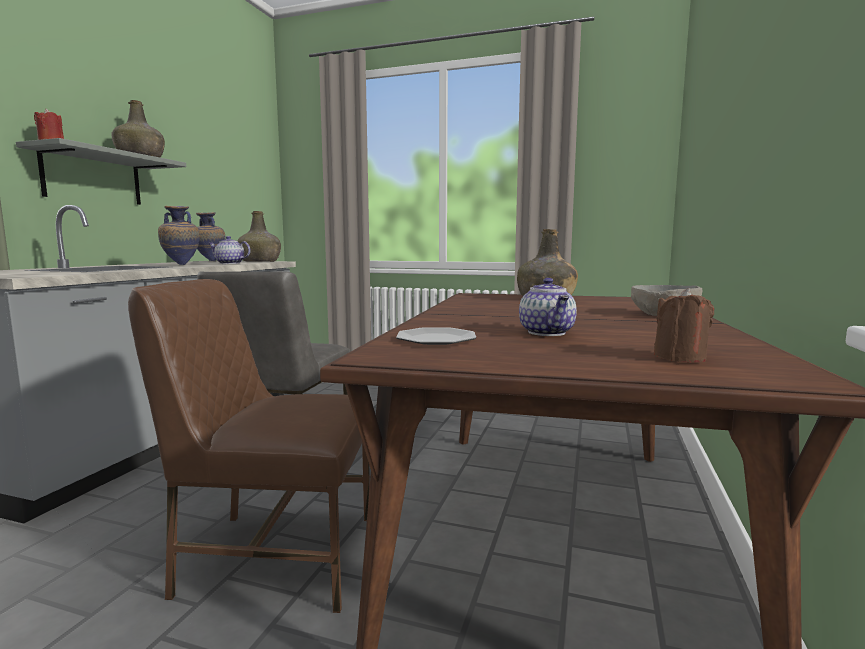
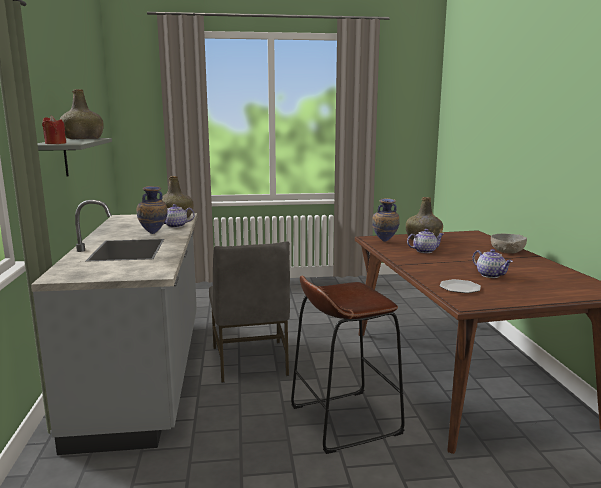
camera: 25 degrees left, 5 degrees up
(210, 261) = (127, 219): vase -> vase (384, 242)
(276, 555) = (344, 420): brown chair -> brown stool
(512, 306) = (424, 251): none -> teapot
(679, 358) = (564, 286): brown candle -> none

